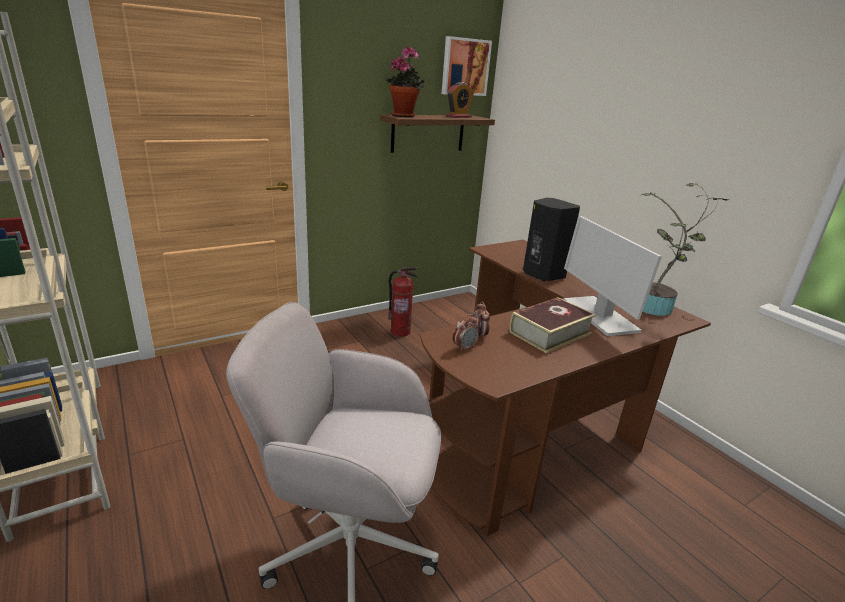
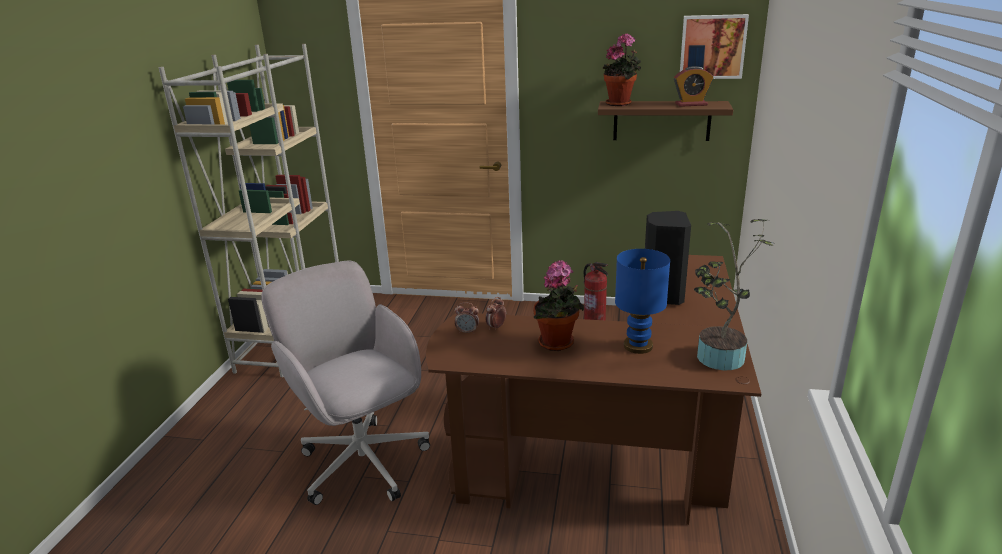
camera: 45 degrees right, 0 degrees up
(550, 333) = (558, 344): book -> potted plant
(598, 315) = (638, 346): monitor -> blue table lamp

